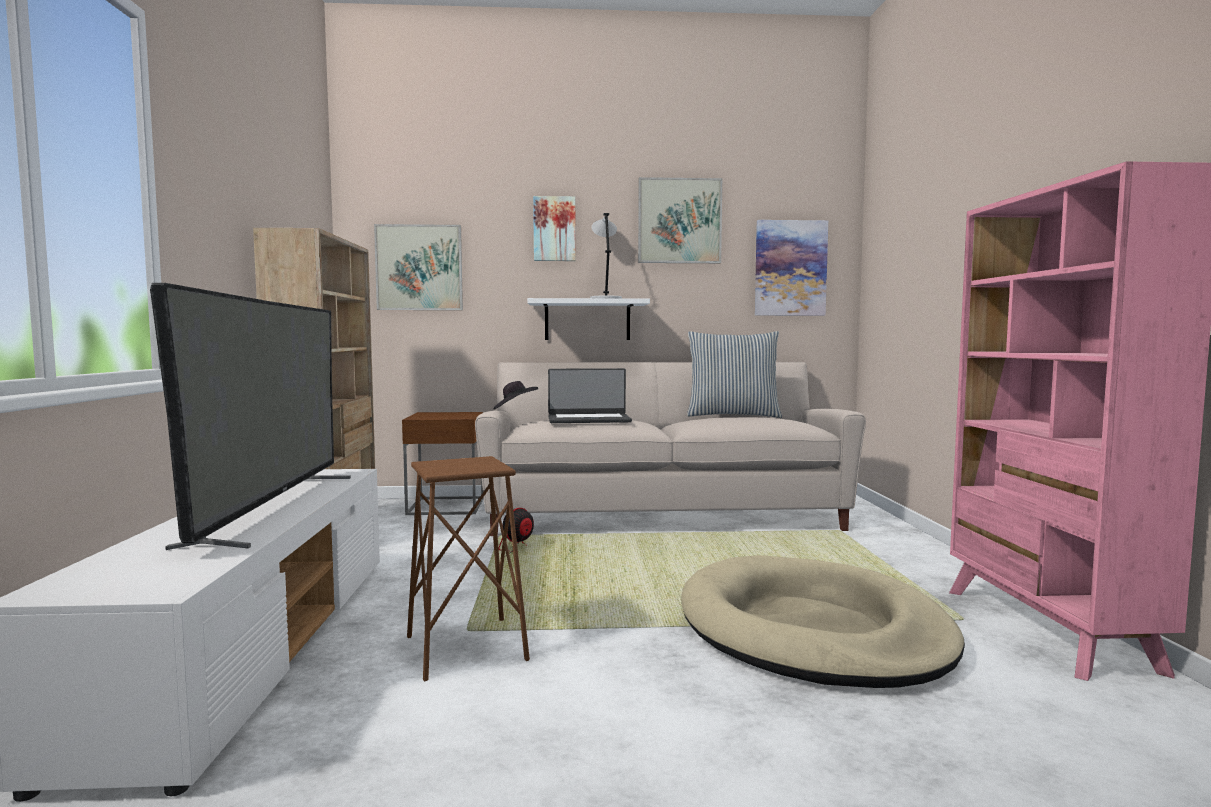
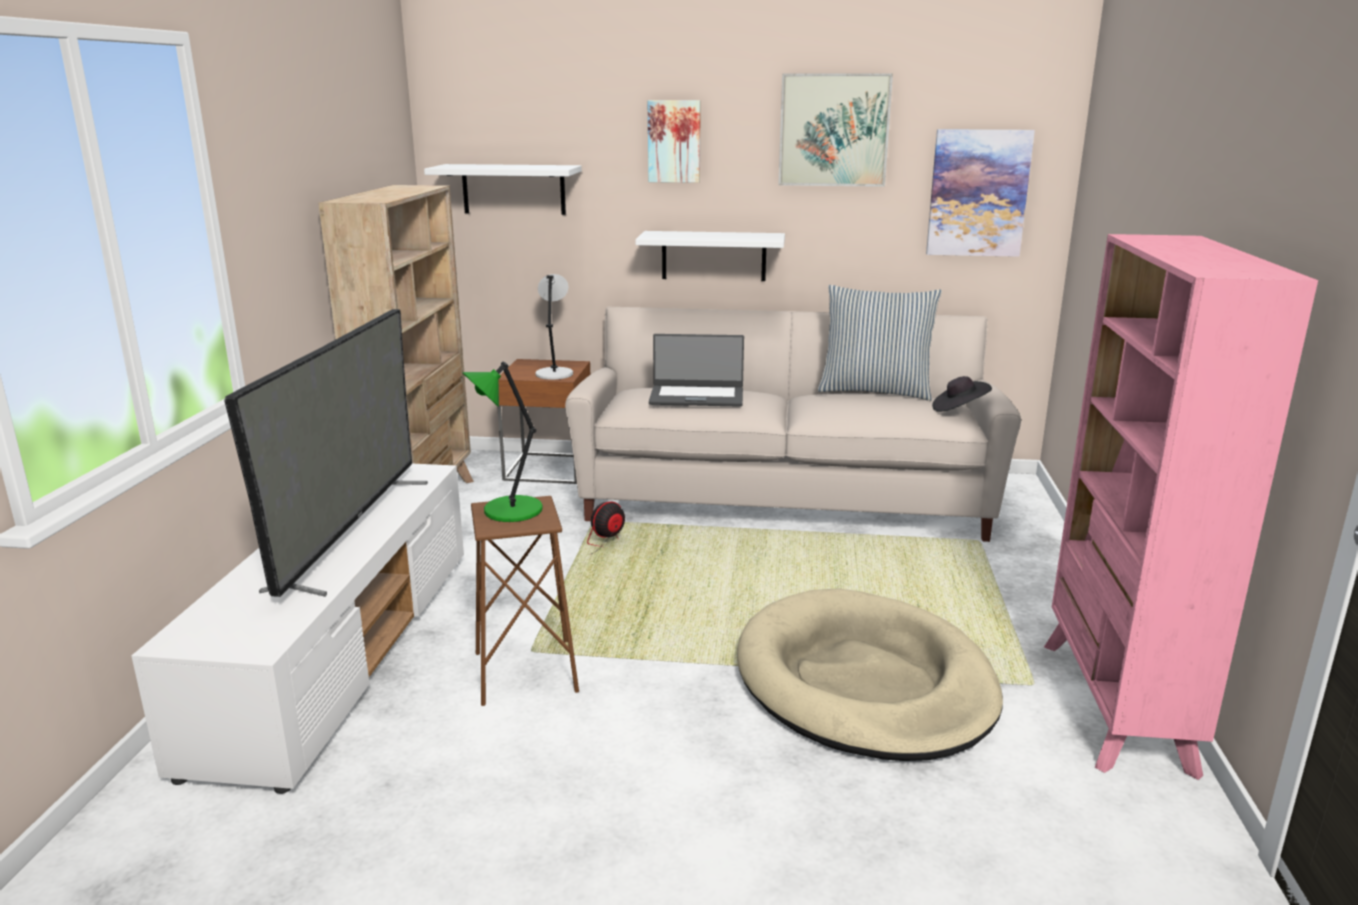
camera: 10 degrees right, 15 degrees up
(419, 267) = (513, 189): picture -> white shelf
(455, 463) = (509, 511): none -> green table lamp
(514, 409) = (614, 379): black hat -> black hat (959, 409)
(605, 299) = (733, 235): grey table lamp -> grey table lamp (554, 373)

